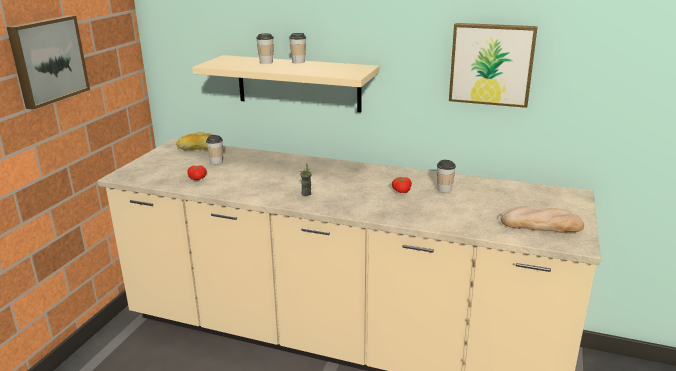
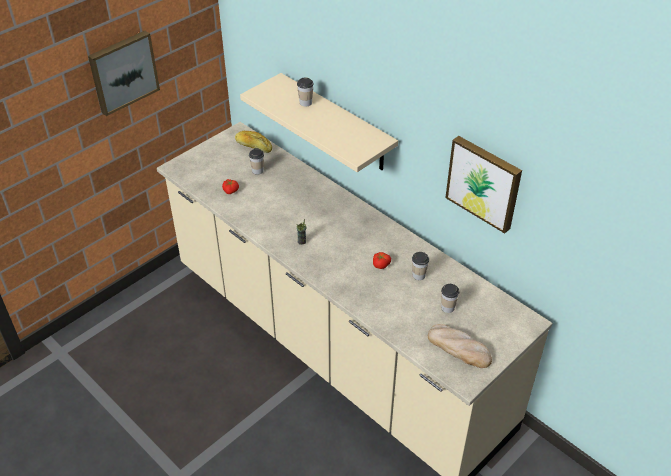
camera: 25 degrees right, 20 degrees up
(298, 62) = (333, 110): cup -> cup (447, 307)

